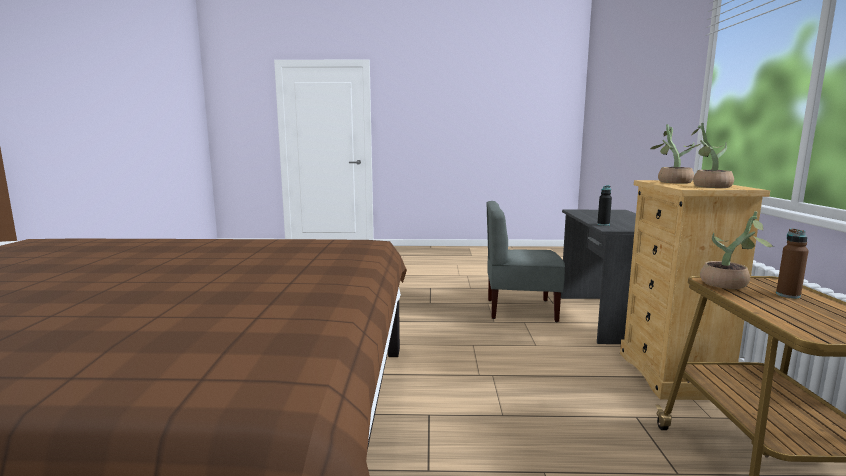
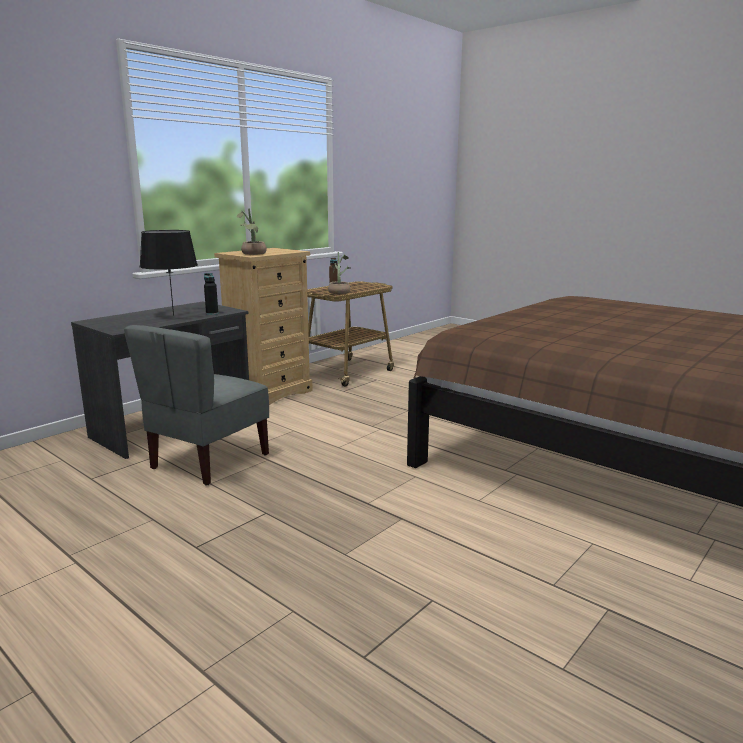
camera: 140 degrees left, 5 degrees up
(520, 310) = (208, 461): grey chair -> grey chair turned 75 degrees clockwise
(613, 219) = (173, 315): none -> black table lamp
(706, 186) = (274, 250): potted plant -> none

